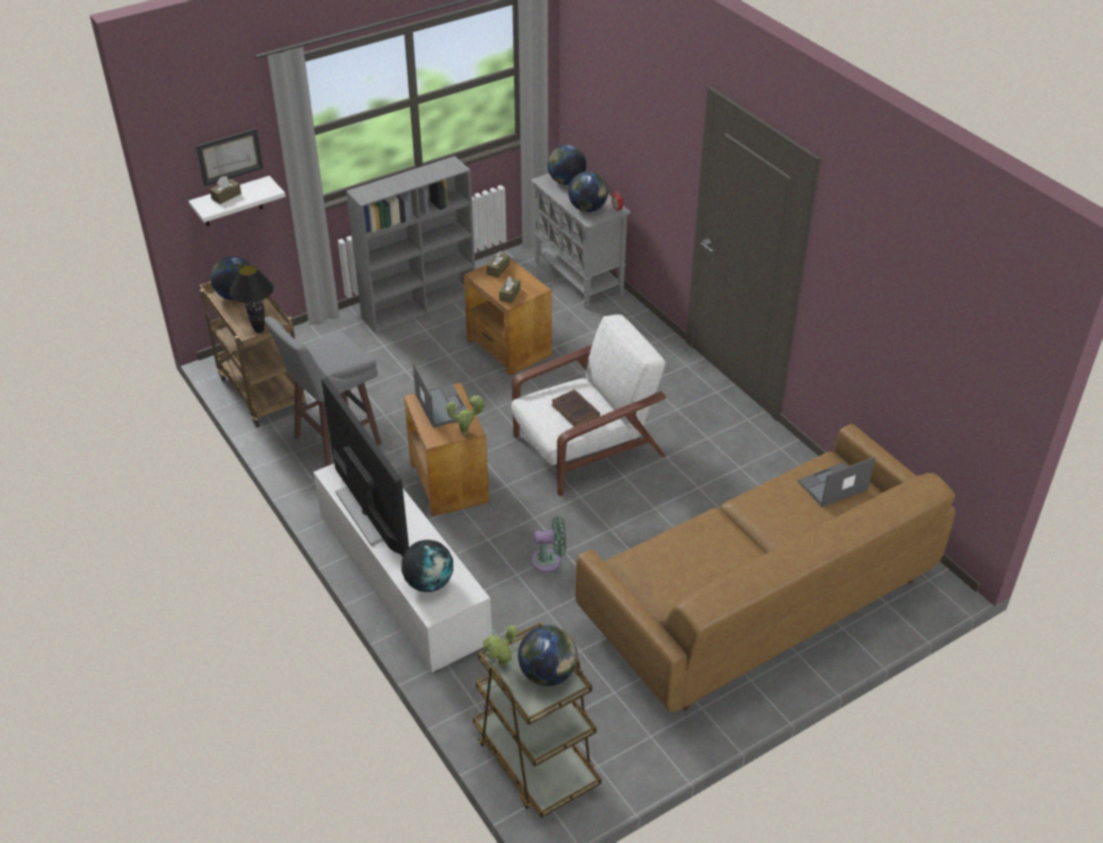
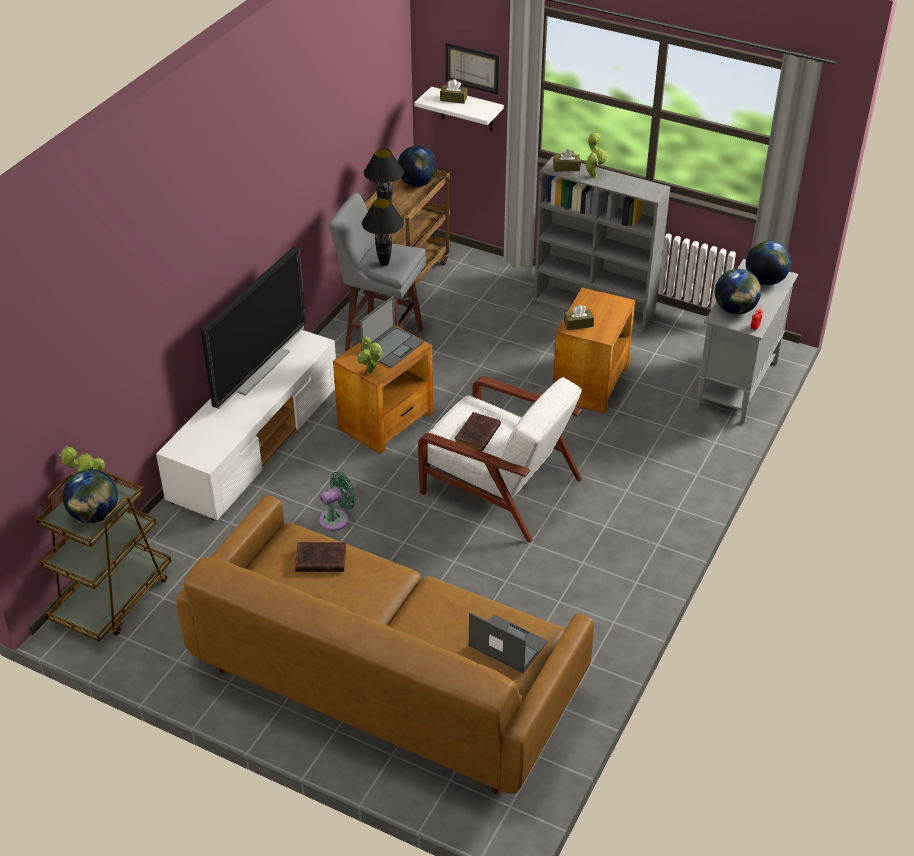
camera: 60 degrees right, 0 degrees up
(340, 358) = (384, 263): none -> black table lamp
(398, 183) = (593, 175): none -> potted plant
(429, 582) = (204, 434): globe -> none
(498, 269) = (608, 303): brown tissue box -> brown tissue box (566, 167)
(549, 561) = (336, 518): green fan -> green fan turned 90 degrees counterclockwise
(666, 559) = (319, 560): none -> brown book

